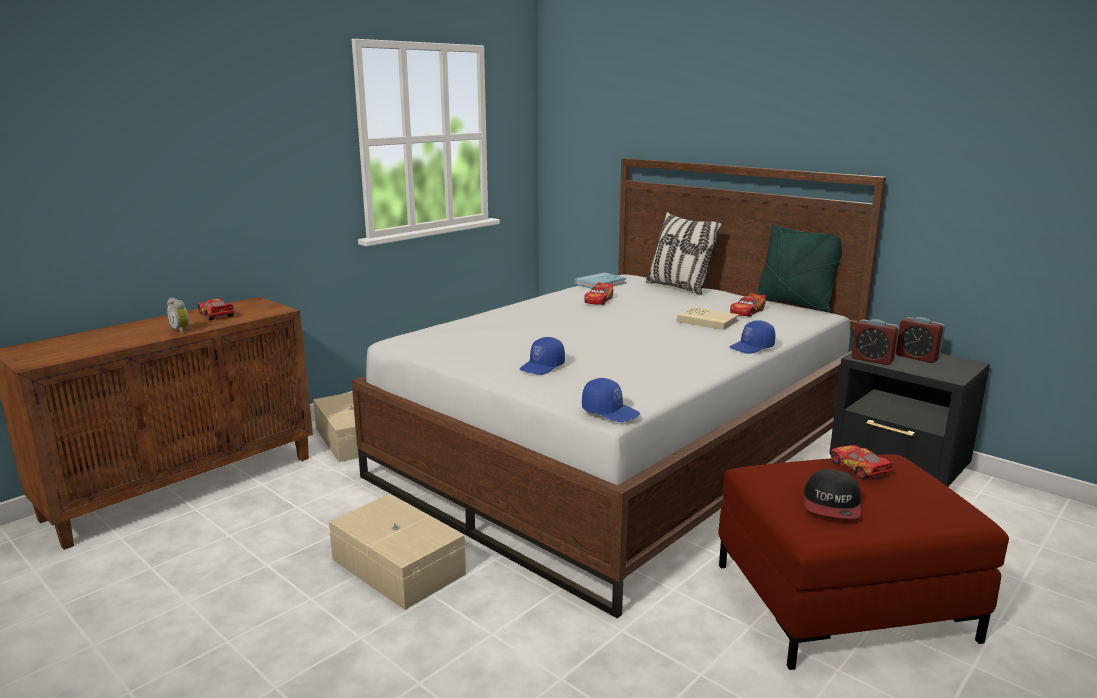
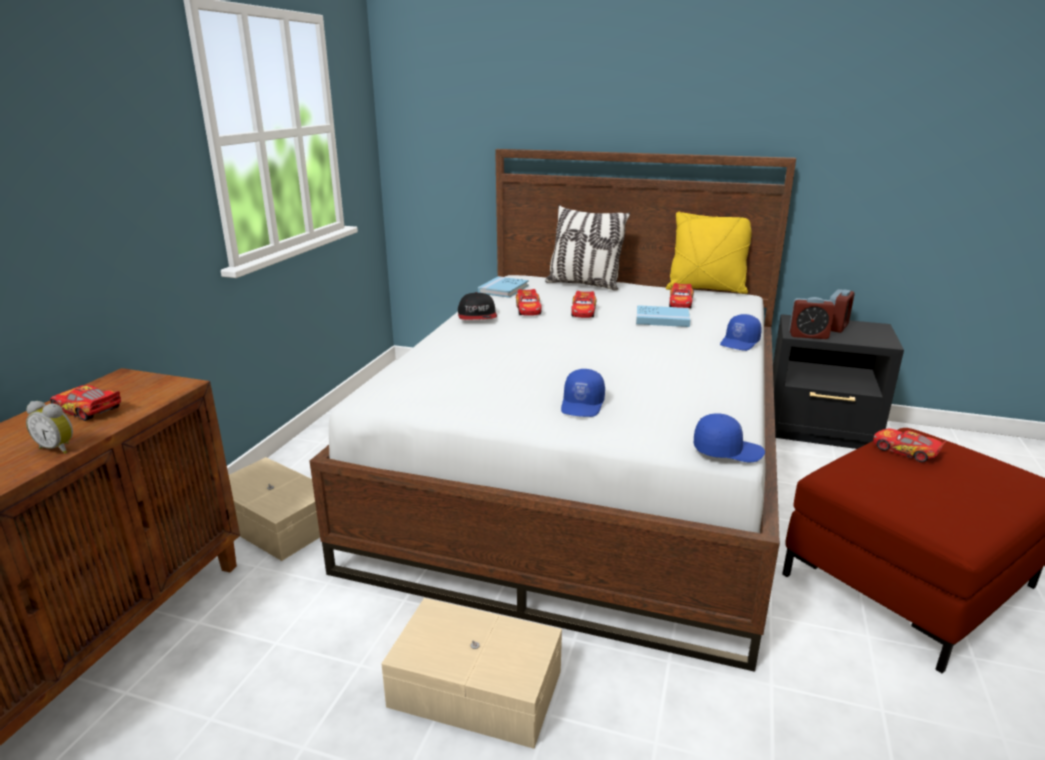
camera: 25 degrees left, 5 degrees up
(644, 307) = (583, 312): none -> toy car
(707, 321) = (662, 319): beige book -> blue book
(794, 304) = (706, 289): green pillow -> yellow pillow
(832, 505) = (936, 498): cap -> cap (477, 316)
(917, 357) = (836, 327): alarm clock -> alarm clock turned 75 degrees counterclockwise

